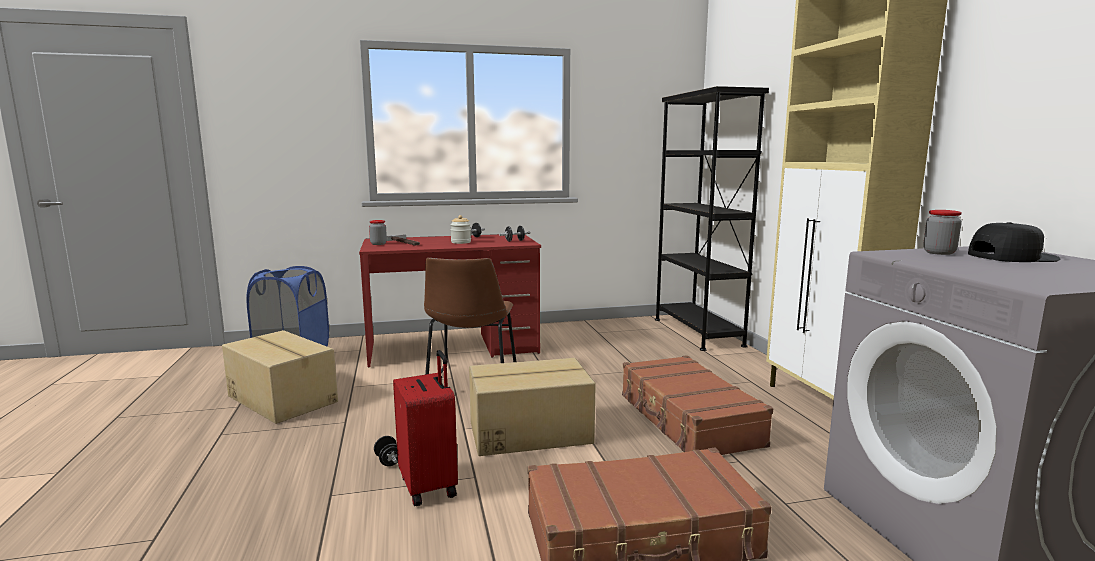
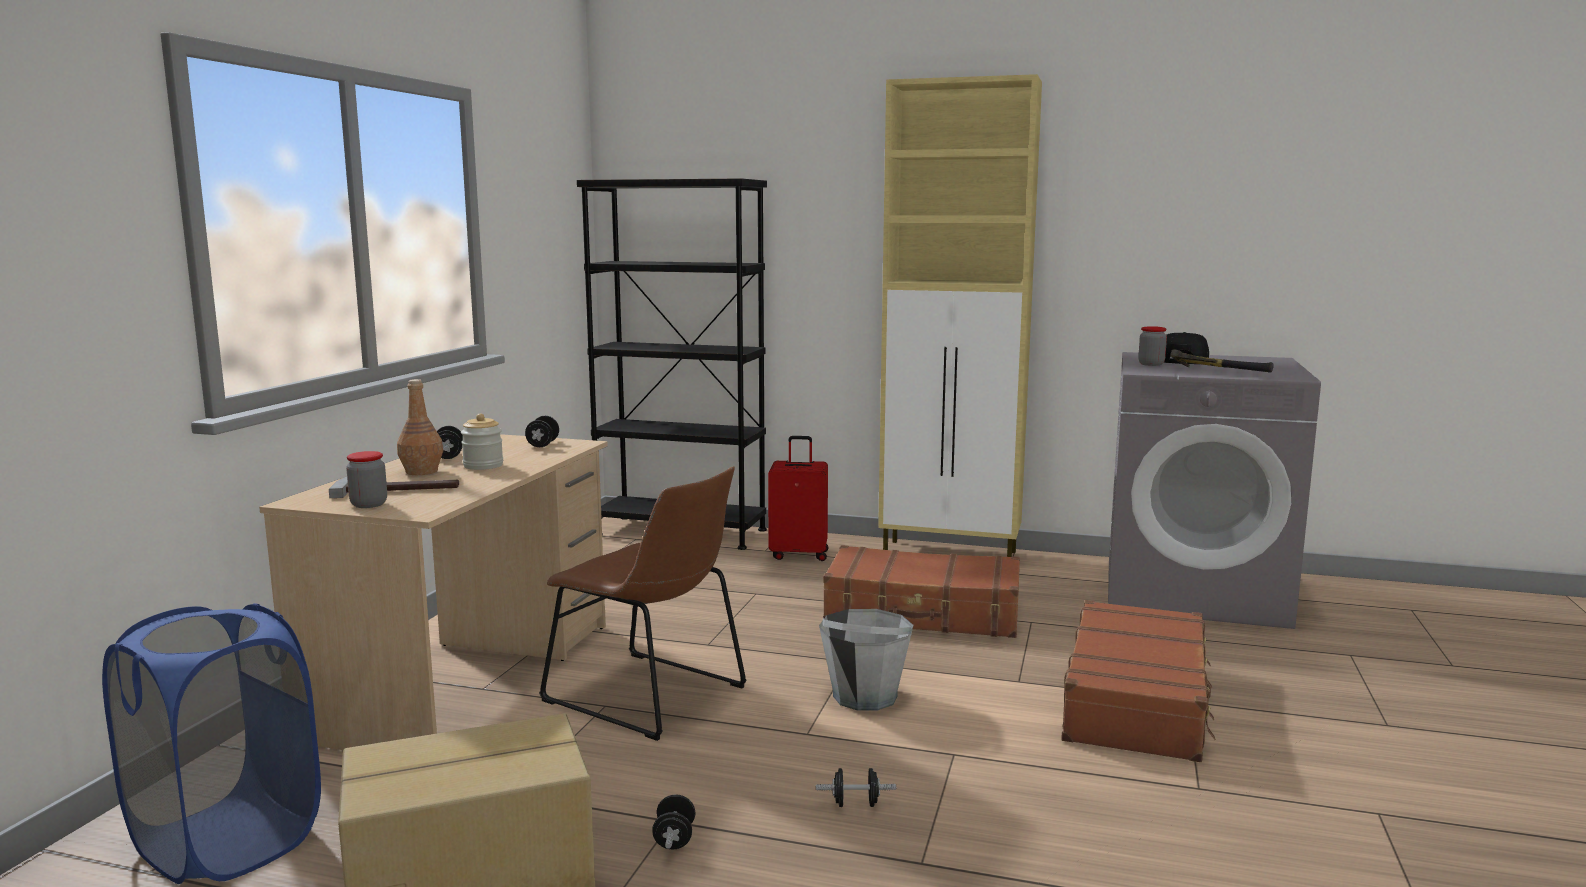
camera: 60 degrees left, 0 degrees up
(328, 427) = (674, 839): none -> black dumbbell
(430, 486) = (953, 786): red suitcase -> red suitcase (799, 554)
(439, 240) = (422, 471): none -> brown bottle
(453, 348) = (467, 678): red desk -> beige desk
(529, 432) = (864, 696): cardboard box -> grey bucket
(969, 267) = (1219, 372): none -> hammer

